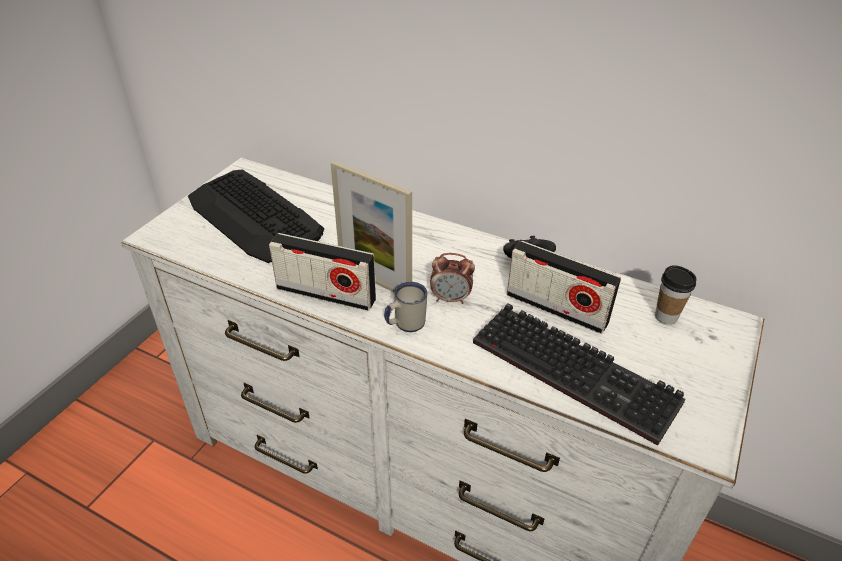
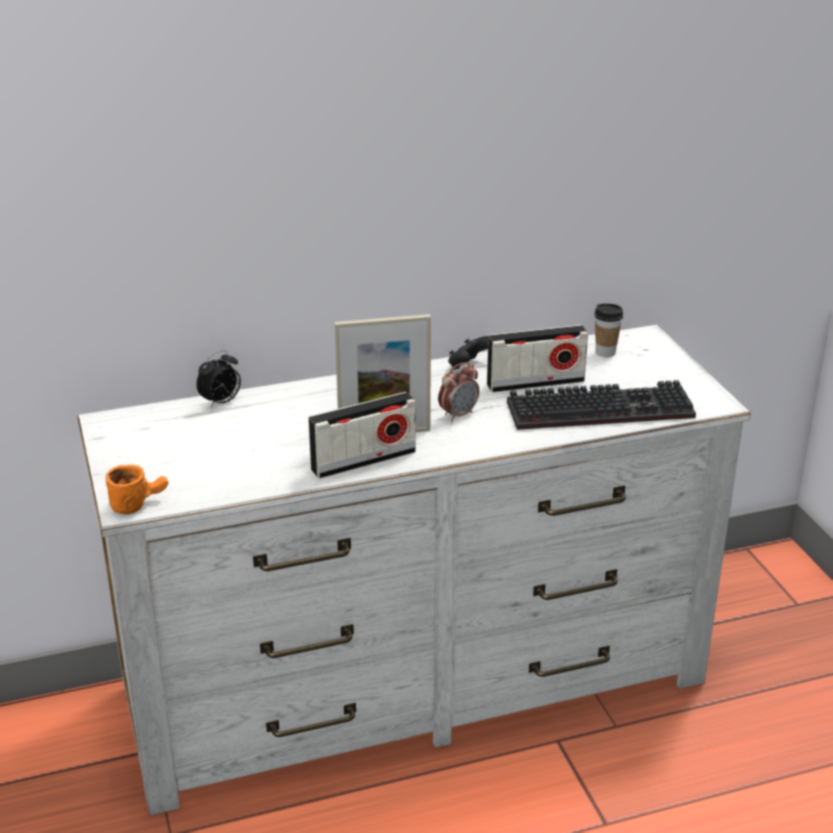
camera: 45 degrees left, 10 degrees down
(164, 236) = (139, 502): none -> orange mug
(254, 216) = (195, 447): keyboard -> none
(320, 193) = (221, 402): none -> alarm clock
(405, 324) = (454, 445): white mug -> none

